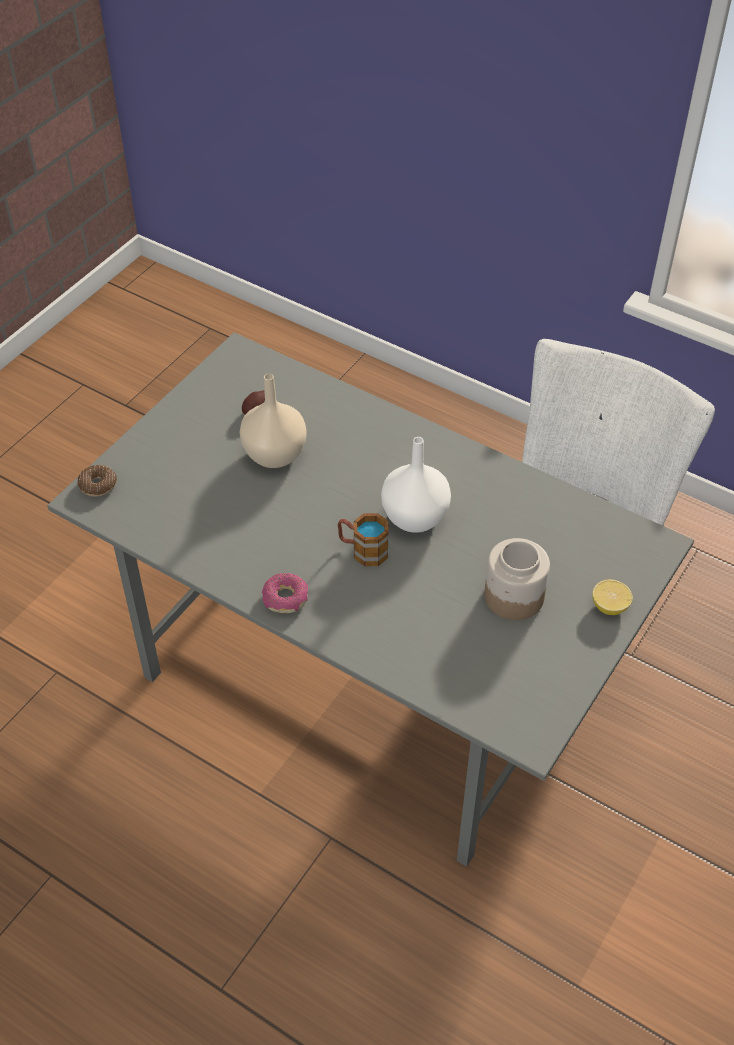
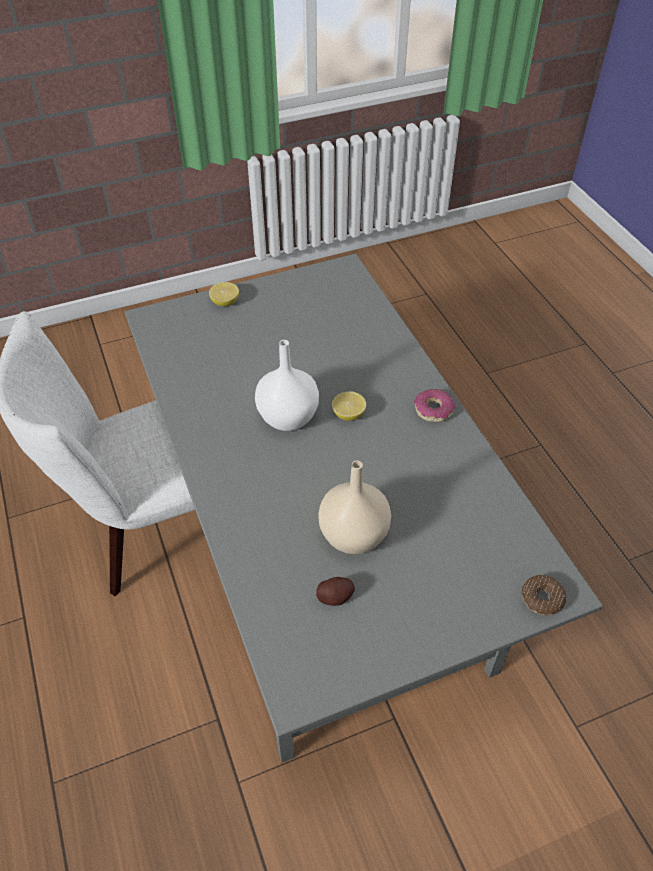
camera: 145 degrees left, 0 degrees up
(363, 550) = (348, 414): mug -> lemon
(513, 596) = (276, 336): jar -> none

